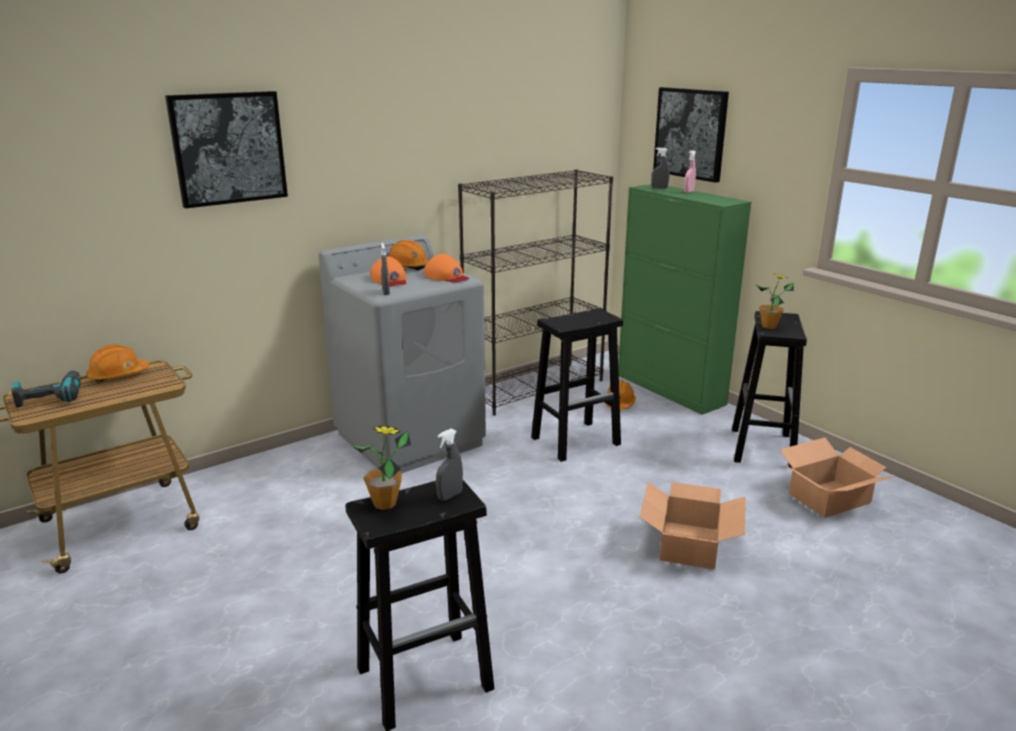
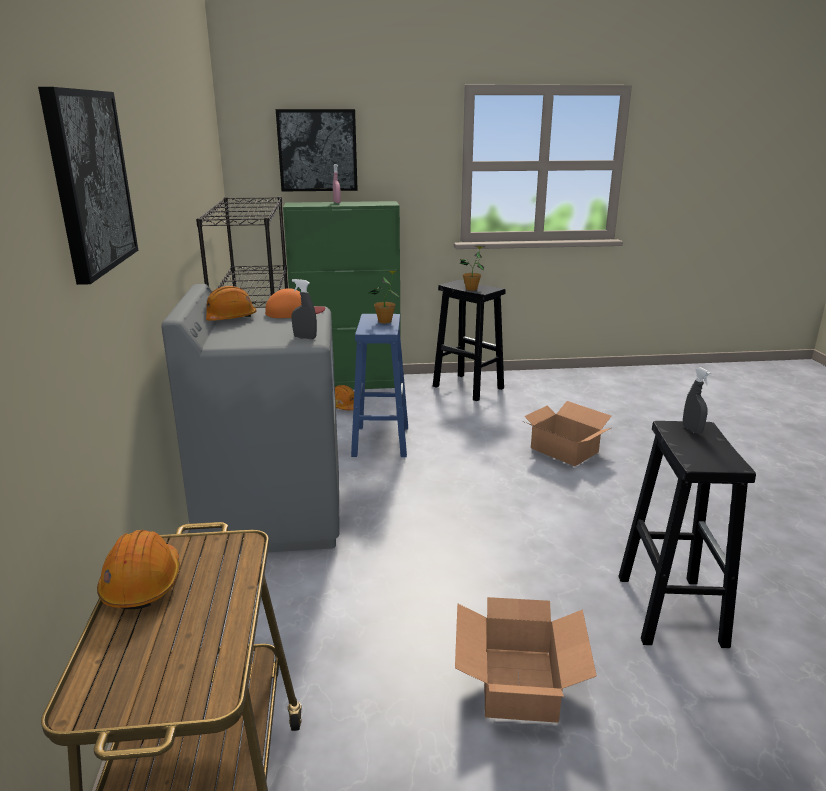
camera: 60 degrees left, 0 degrees up
(50, 396) = (144, 663): power drill -> none
(385, 503) = (694, 455): potted plant -> potted plant (385, 321)
(390, 279) = (261, 330): orange cap -> none
(576, 440) = (380, 440): black stool -> blue stool
(659, 188) = (308, 204): grey spray bottle -> none
(830, 498) = (546, 393): cardboard box -> cardboard box (520, 683)

